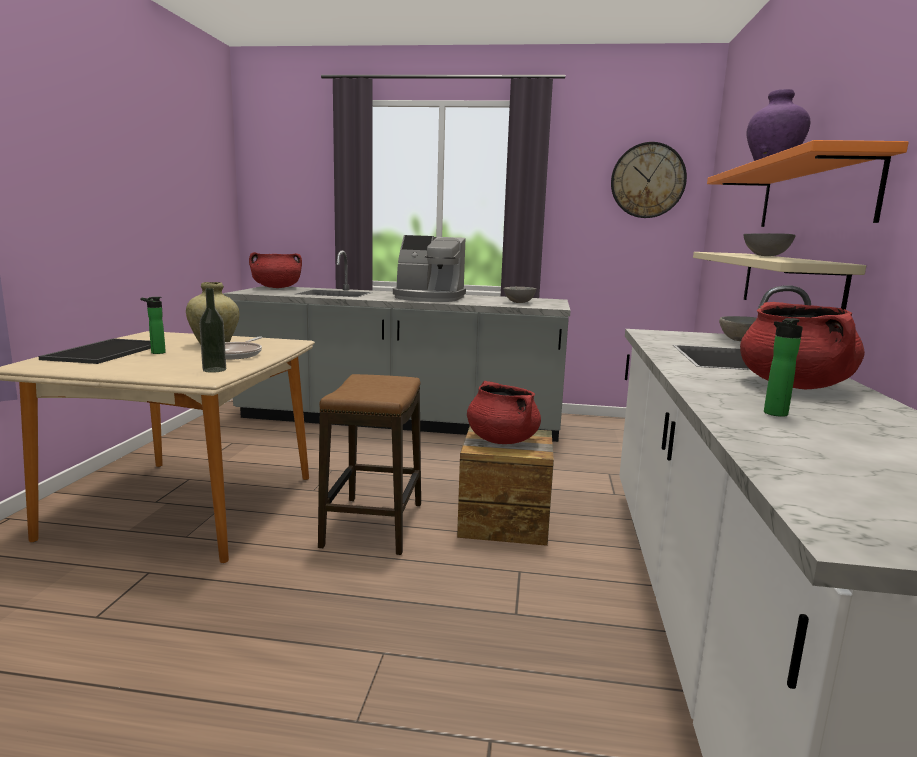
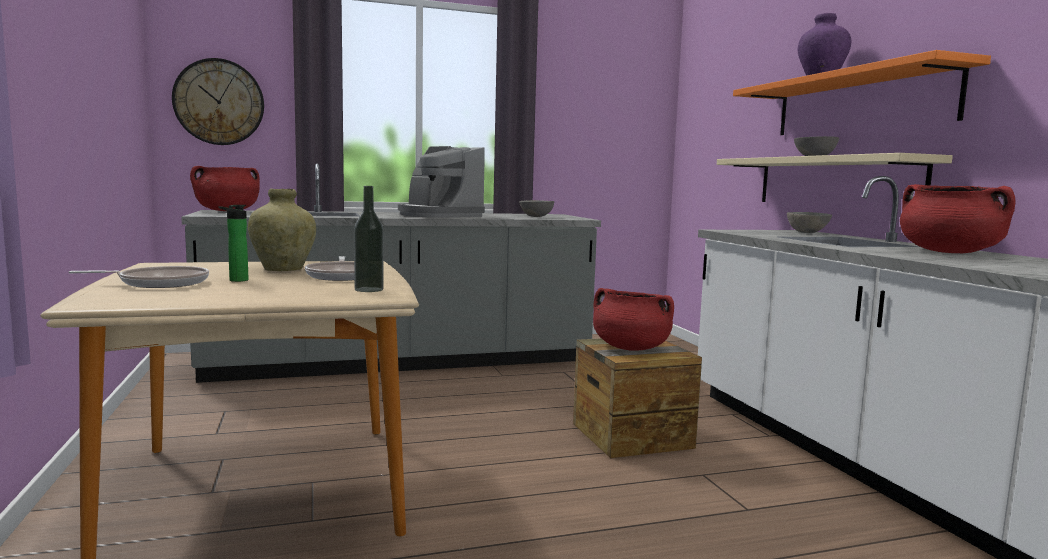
camera: 25 degrees left, 5 degrees down
(105, 351) = (159, 283): tray -> frying pan
(373, 525) = (515, 464): stool -> none
(428, 298) = (438, 215): coffee machine -> coffee machine turned 60 degrees clockwise
(648, 180) = (625, 96): wall clock -> wall clock (219, 102)
(773, 414) = (1007, 266): bottle -> none

